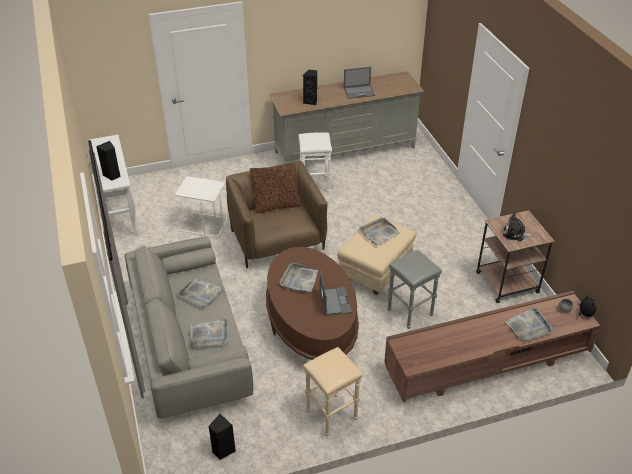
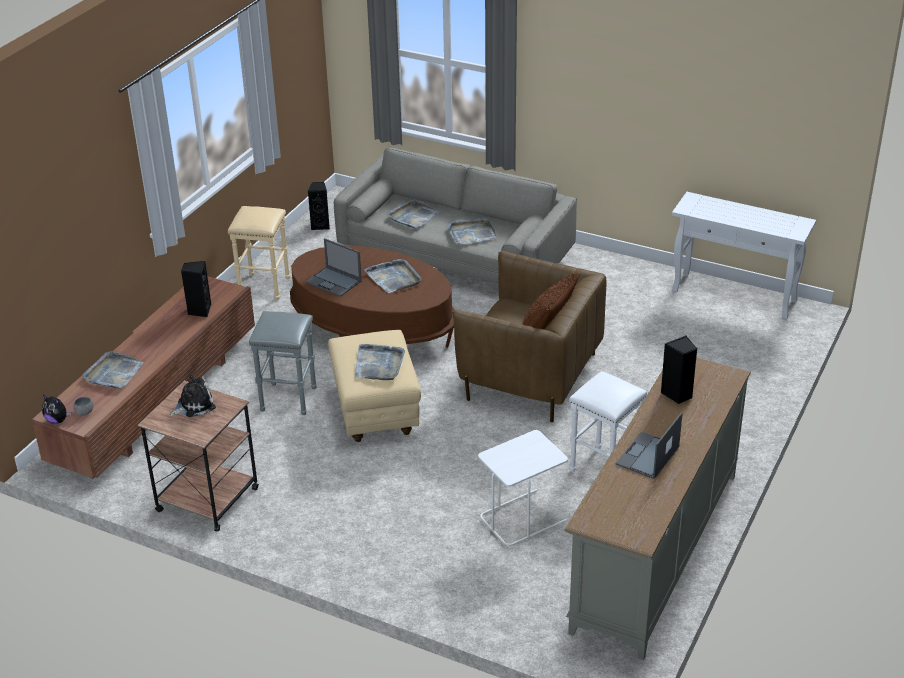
camera: 135 degrees right, 5 degrees down
(112, 175) = (707, 208): black speaker -> black speaker (199, 310)
(203, 225) = (632, 340): white side table -> white side table (522, 518)

